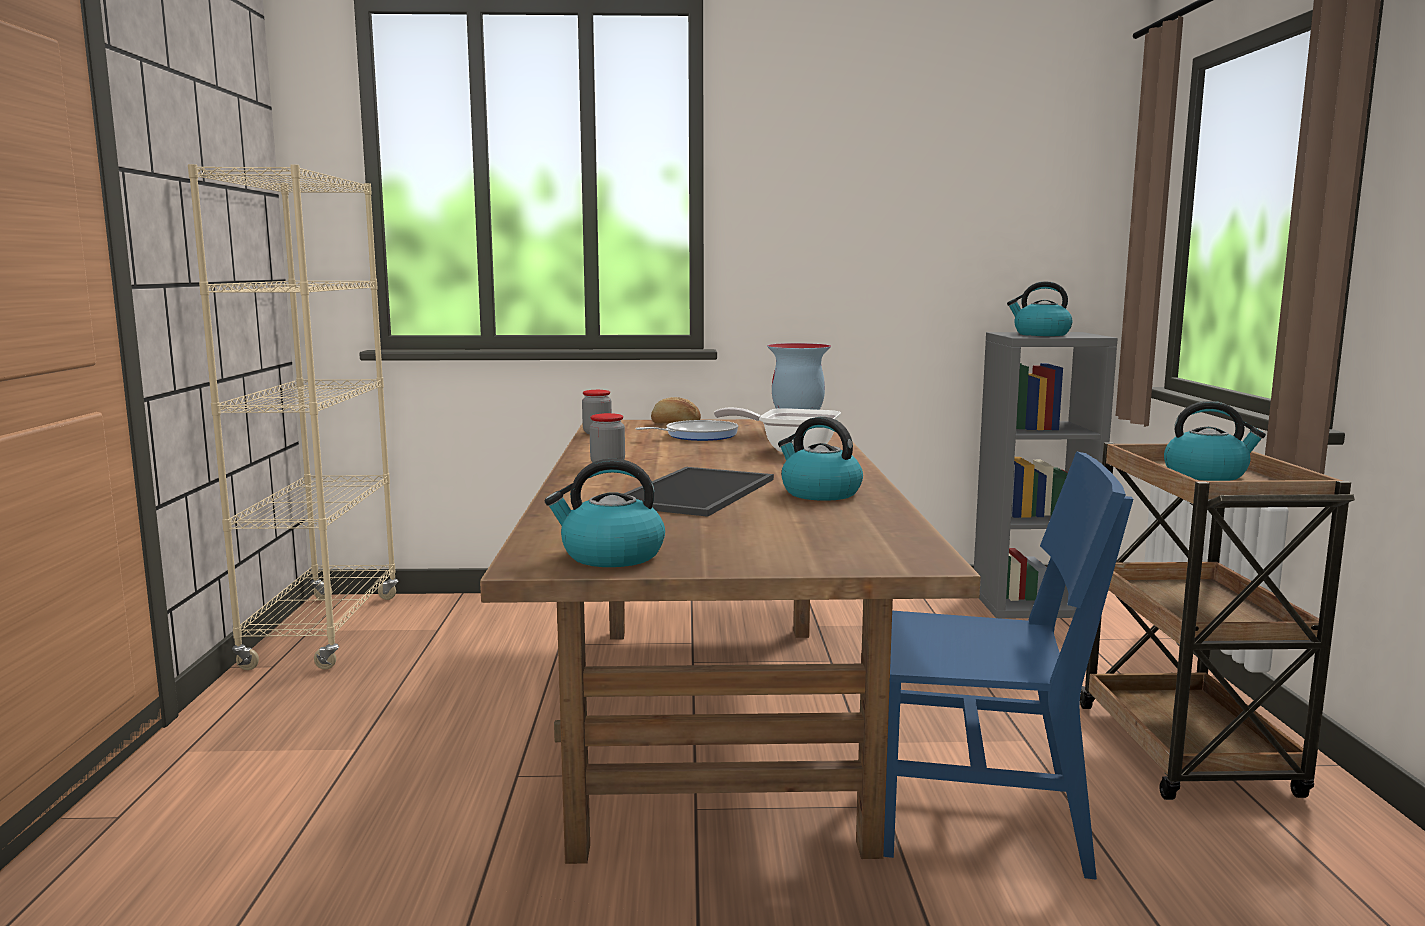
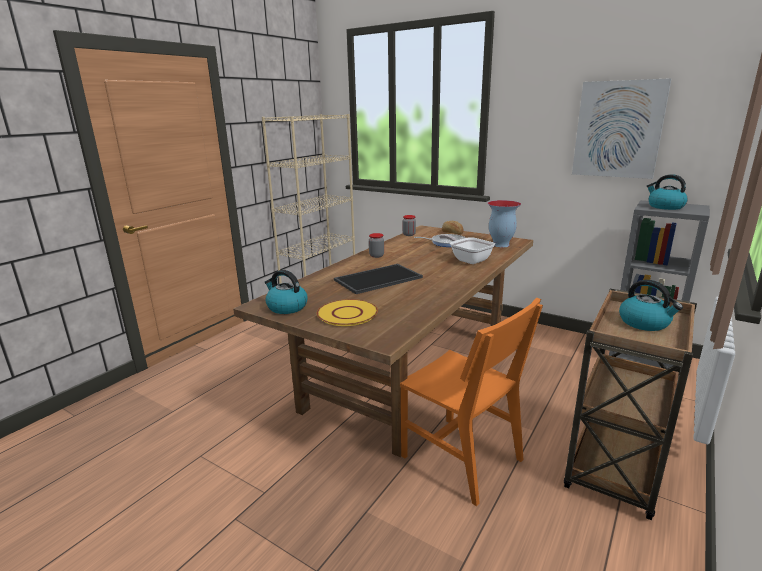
camera: 35 degrees right, 10 degrees up
(763, 542) = (347, 313): none -> yellow plate
(819, 493) = (424, 290): kettle -> none
(937, 217) = (618, 129): none -> picture
(979, 819) = (460, 458): blue chair -> orange chair

